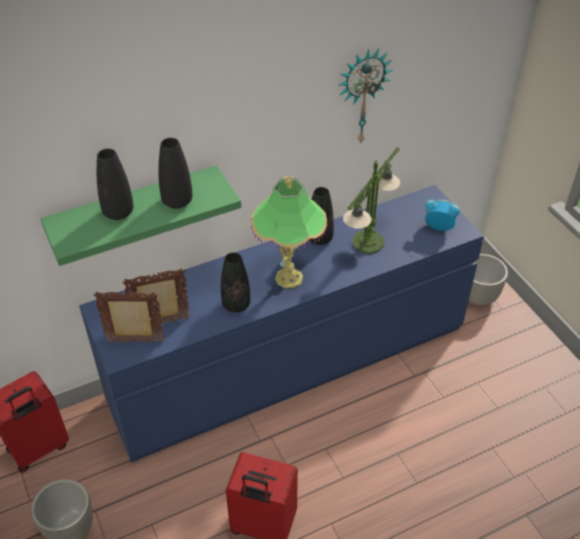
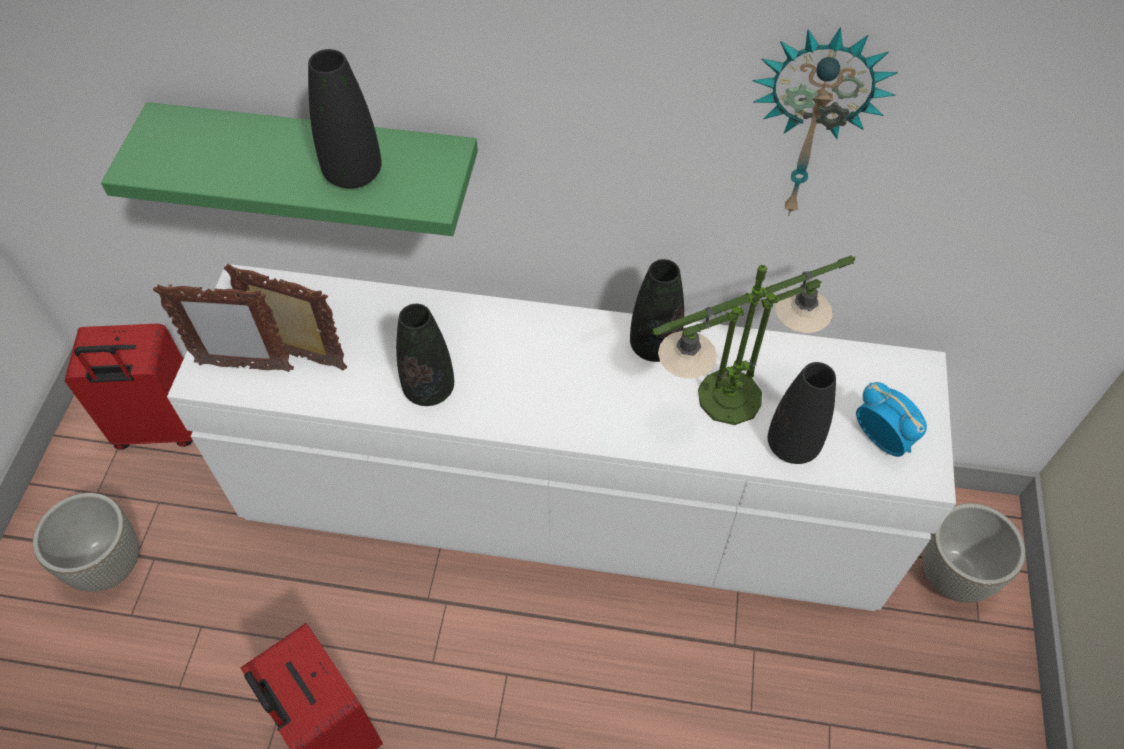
camera: 35 degrees right, 10 degrees up
(118, 212) = (253, 148): black vase -> black vase (792, 445)
(136, 342) = (244, 367): picture frame -> picture frame turned 150 degrees clockwise
(289, 278) = (546, 390): table lamp -> none
(289, 363) = (562, 504): blue dresser -> white dresser

